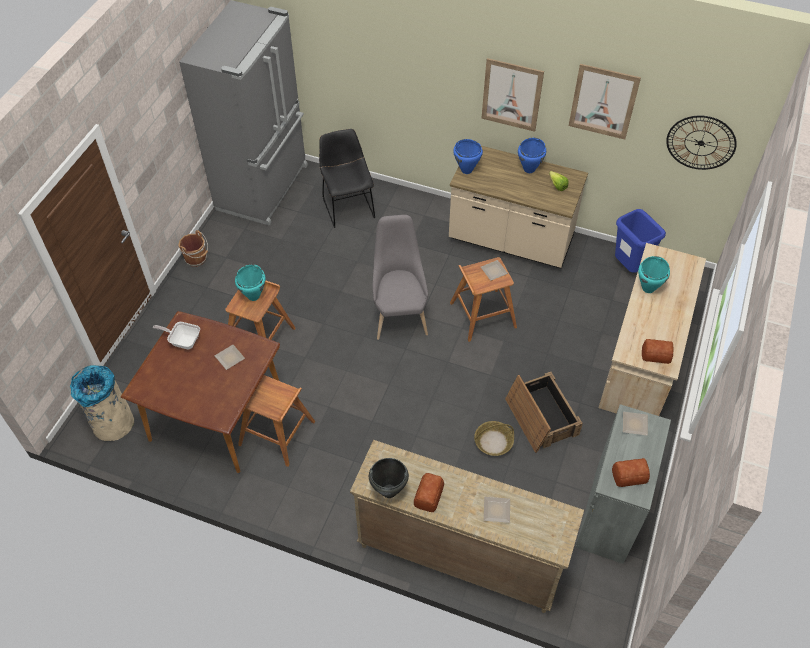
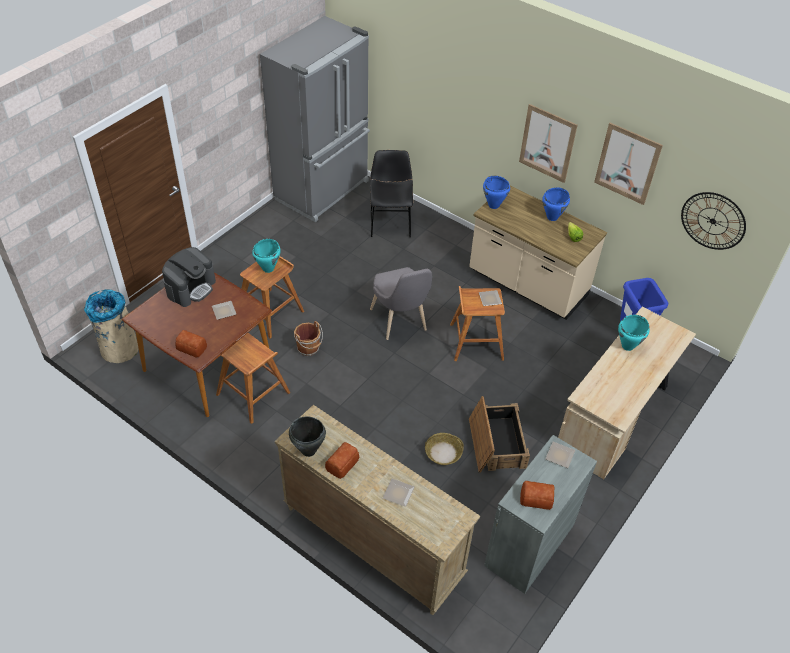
camera: 15 degrees right, 5 degrees down
(183, 341) = (191, 288): frying pan -> coffee machine
(196, 259) = (243, 235): brown bucket -> brown bucket (309, 348)
(399, 314) = (400, 322): grey chair -> grey chair turned 150 degrees clockwise
(655, 354) = (611, 404): bread -> bread (191, 347)

